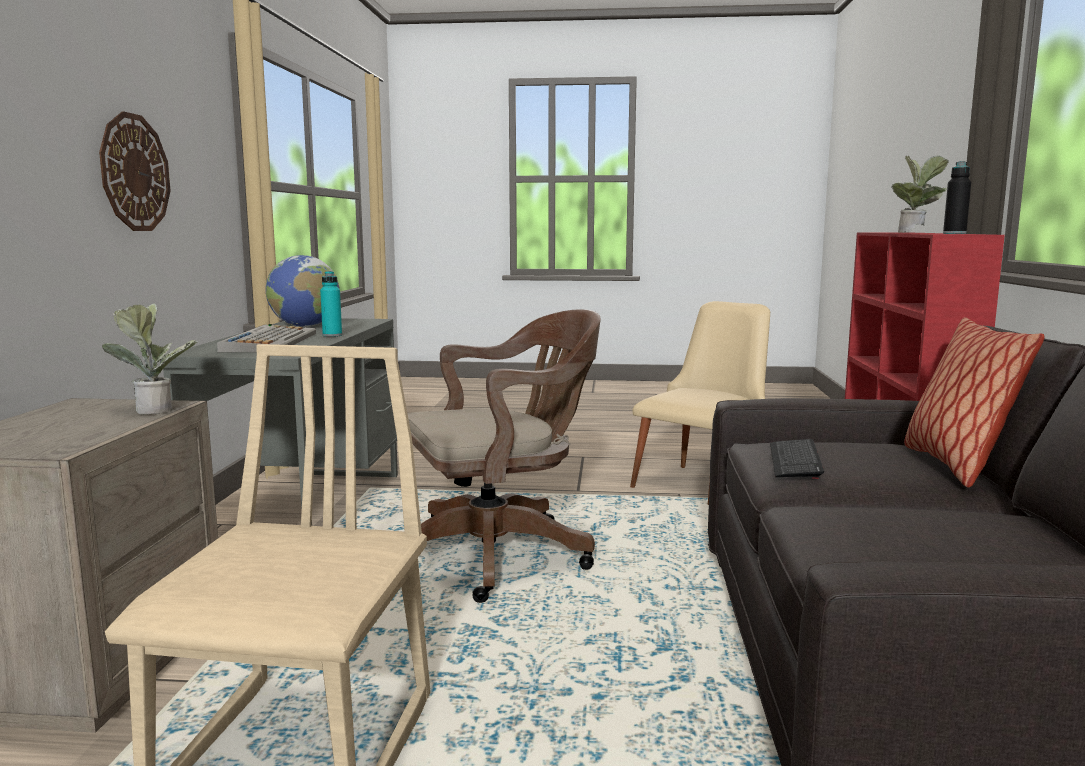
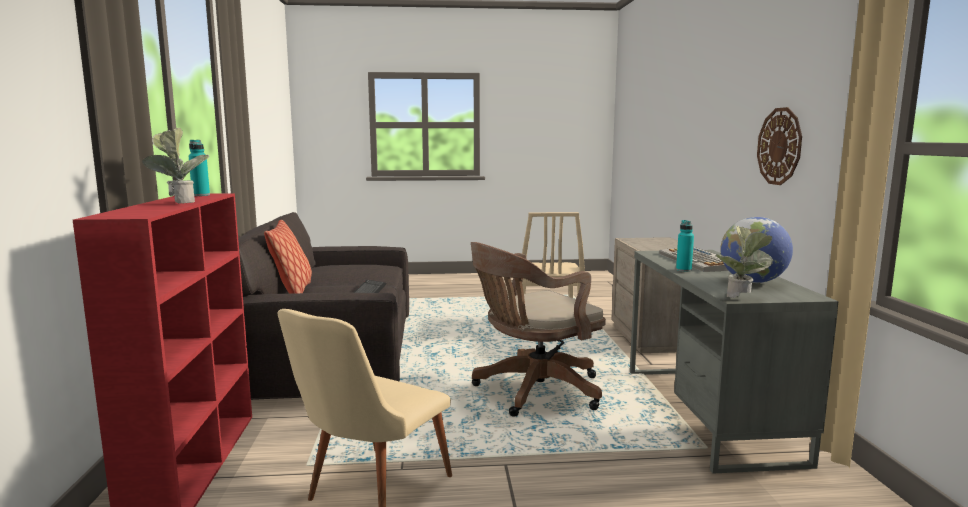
camera: 170 degrees right, 0 degrees up
(154, 409) = (648, 249): potted plant -> potted plant (743, 298)
(954, 233) = (201, 195): black bottle -> turquoise bottle

